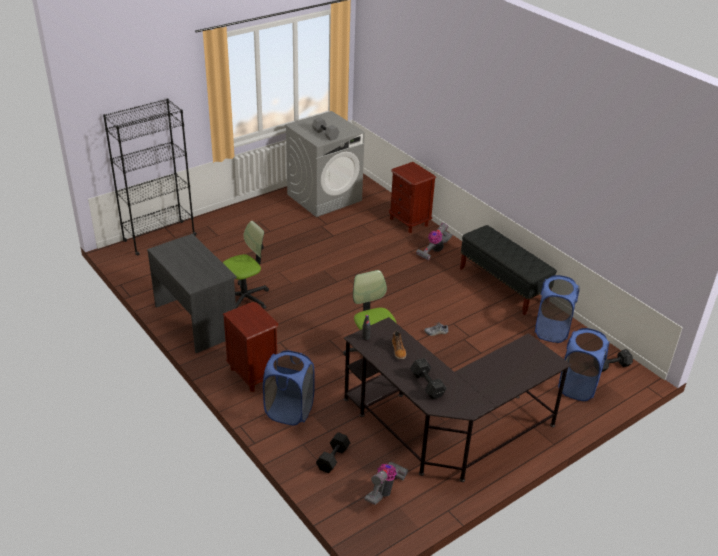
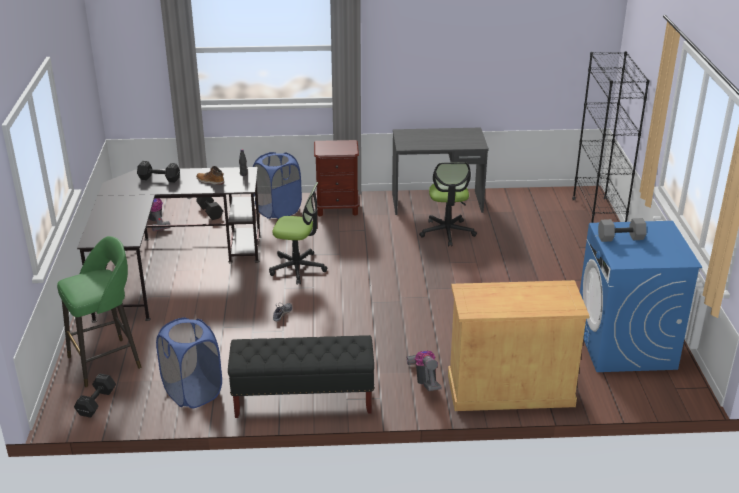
camera: 125 degrees right, 5 degrees down
(324, 197) = (625, 345): grey washing machine -> blue washing machine
(409, 222) = (510, 390): brown nightstand -> beige cabinet
(577, 387) = (107, 362): blue laundry basket -> green stool

